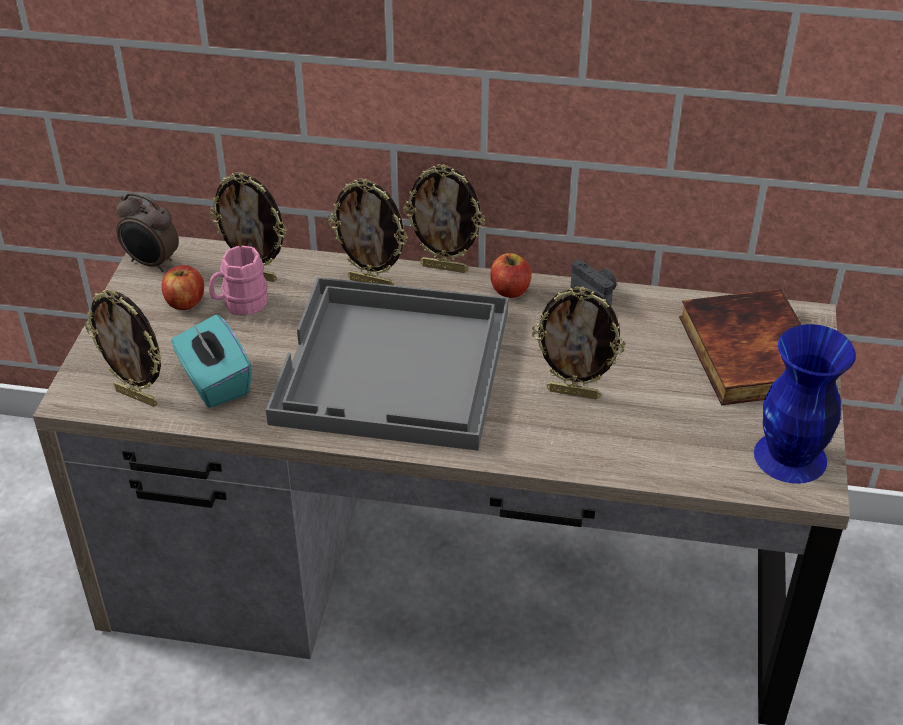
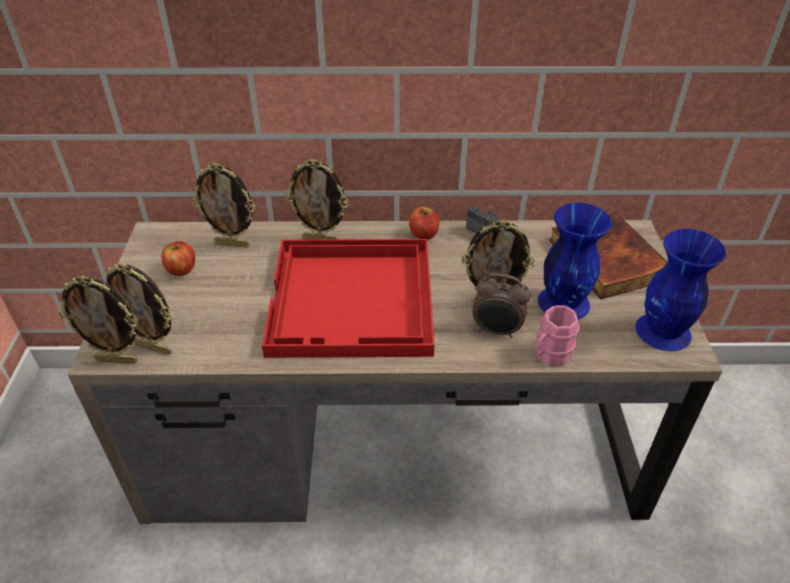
camera: 10 degrees left, 0 degrees up
(152, 263) = (151, 244): alarm clock -> alarm clock (497, 331)
(214, 382) = (215, 328): turquoise tissue box -> none
(240, 304) = (224, 266): pink mug -> pink mug (549, 355)
(395, 368) = (353, 300): grey tray -> red tray
(444, 267) = (372, 223): picture frame -> picture frame (117, 360)
(669, 402) = (563, 302): none -> blue vase

